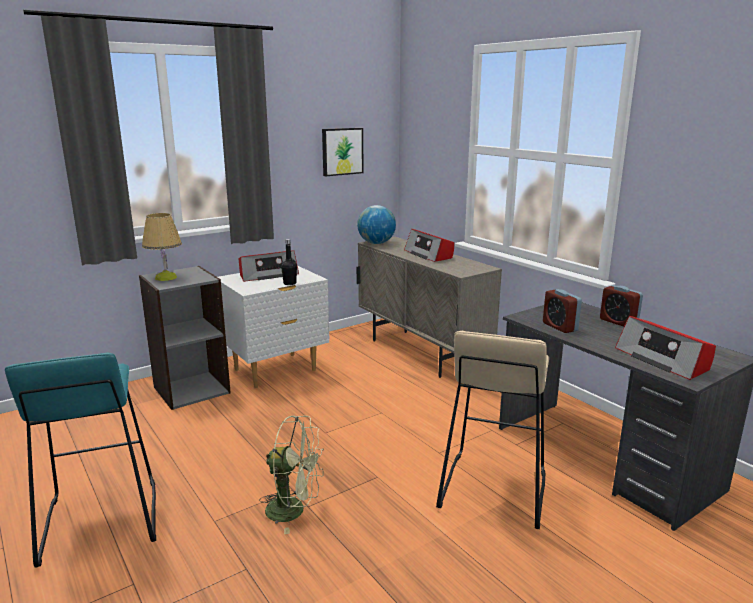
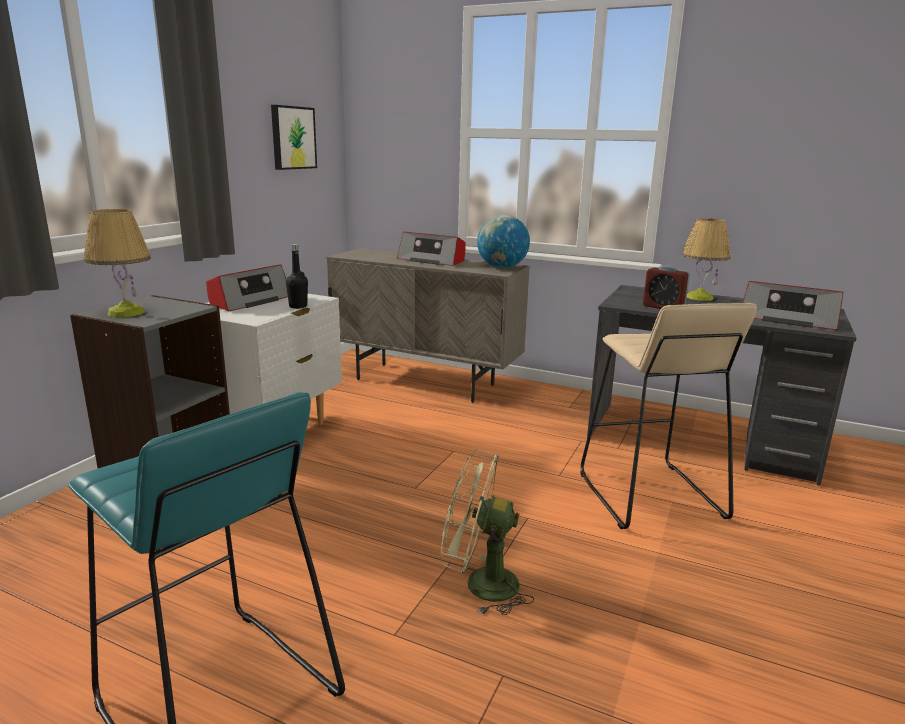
camera: 30 degrees left, 0 degrees up
(294, 510) = (480, 584): green fan -> green fan turned 150 degrees counterclockwise
(376, 243) = (351, 255): globe -> globe (502, 267)
(618, 322) = (699, 297): alarm clock -> table lamp

